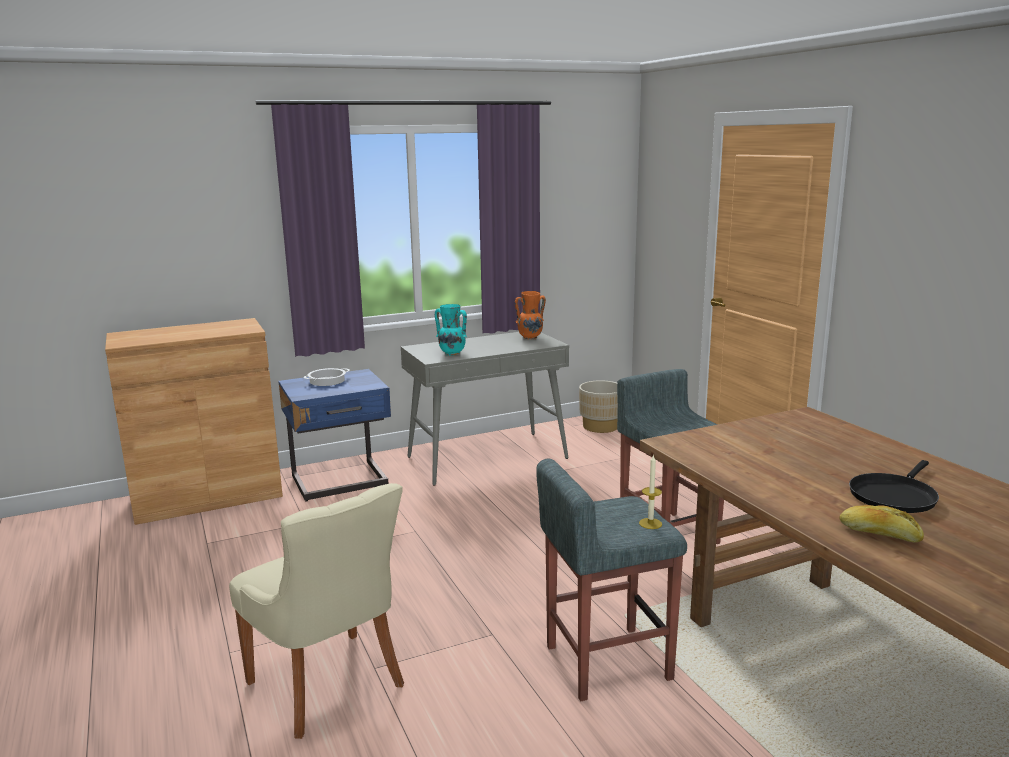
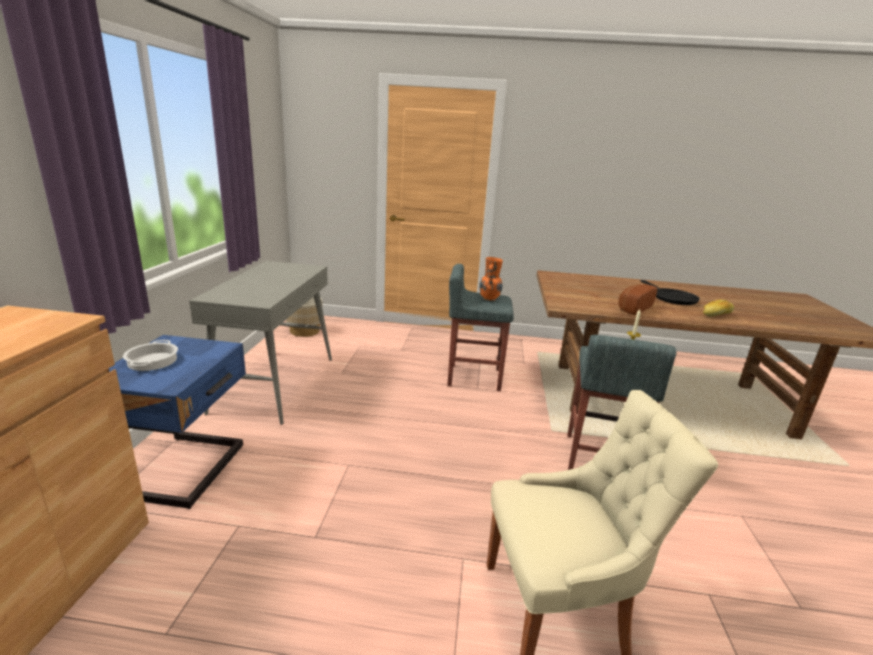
camera: 60 degrees left, 5 degrees up
(452, 354) = (263, 294): turquoise vase -> none
(530, 338) = (284, 267): orange vase -> orange vase (489, 299)
(763, 477) = (633, 308): none -> bread

